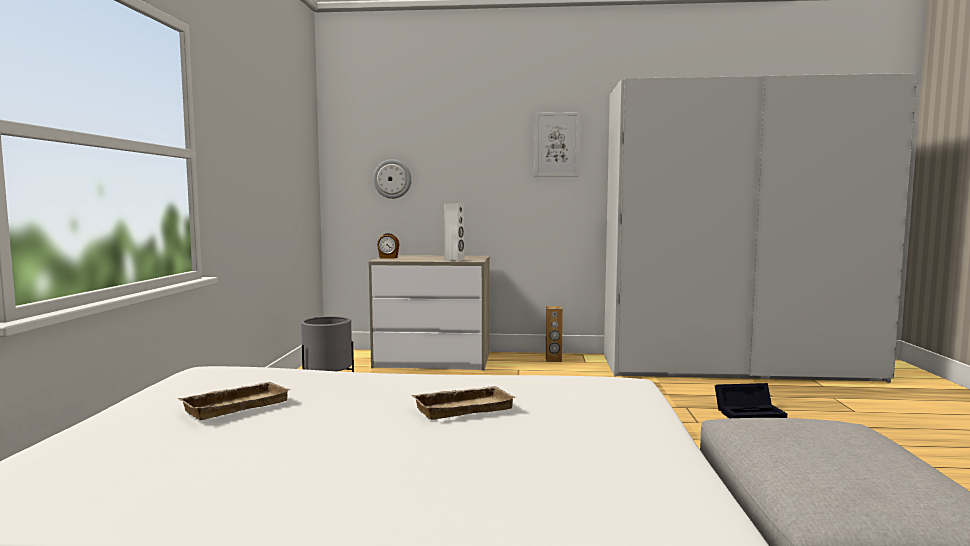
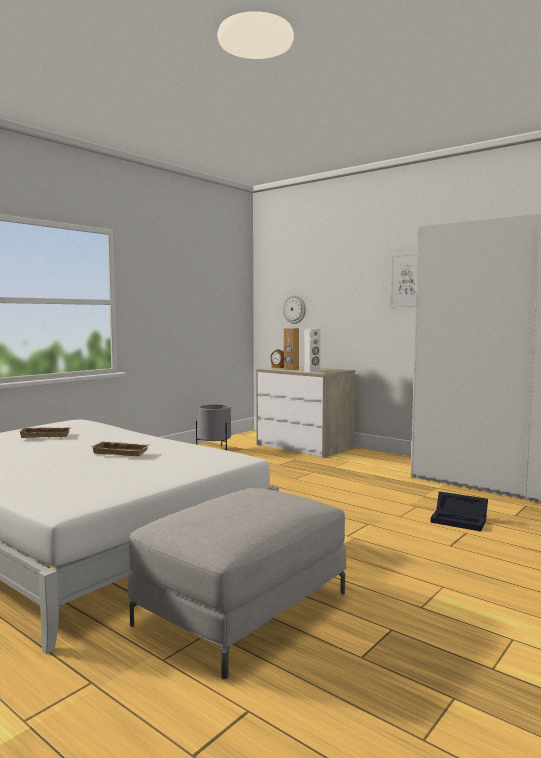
camera: 35 degrees right, 0 degrees up
(553, 360) = (390, 459): brown speaker -> brown speaker (291, 369)

